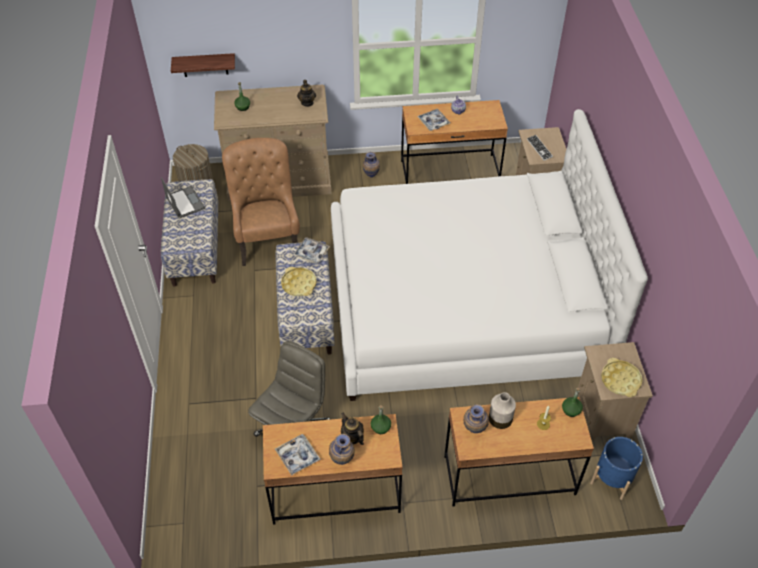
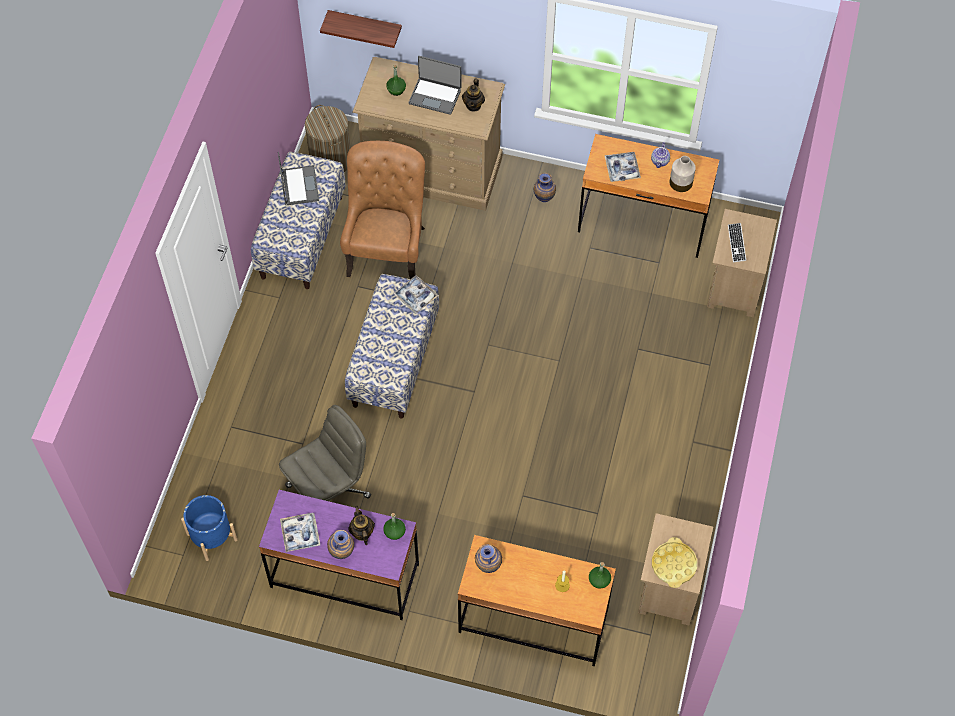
camera: 20 degrees right, 10 degrees up
(275, 104) = (435, 96): none -> laptop
(299, 284) = (386, 332): yellow tray -> none
(335, 492) = (344, 575): brown desk -> purple desk
(464, 302) = (579, 404): white bed -> none
(500, 418) = (521, 564): beige vase -> beige vase (681, 182)
(612, 478) = (642, 662): blue planter -> blue planter (212, 537)

